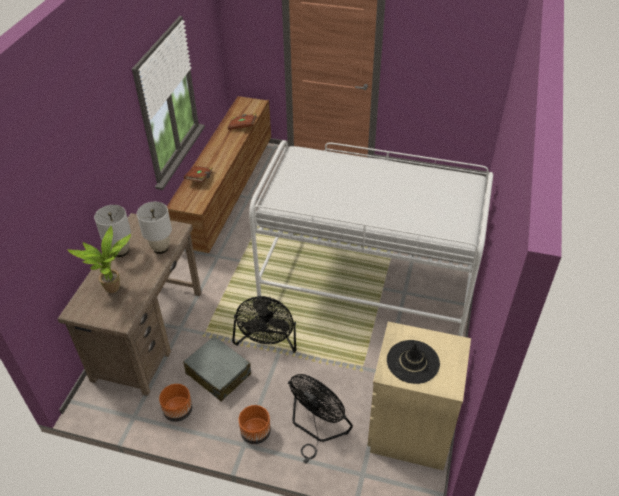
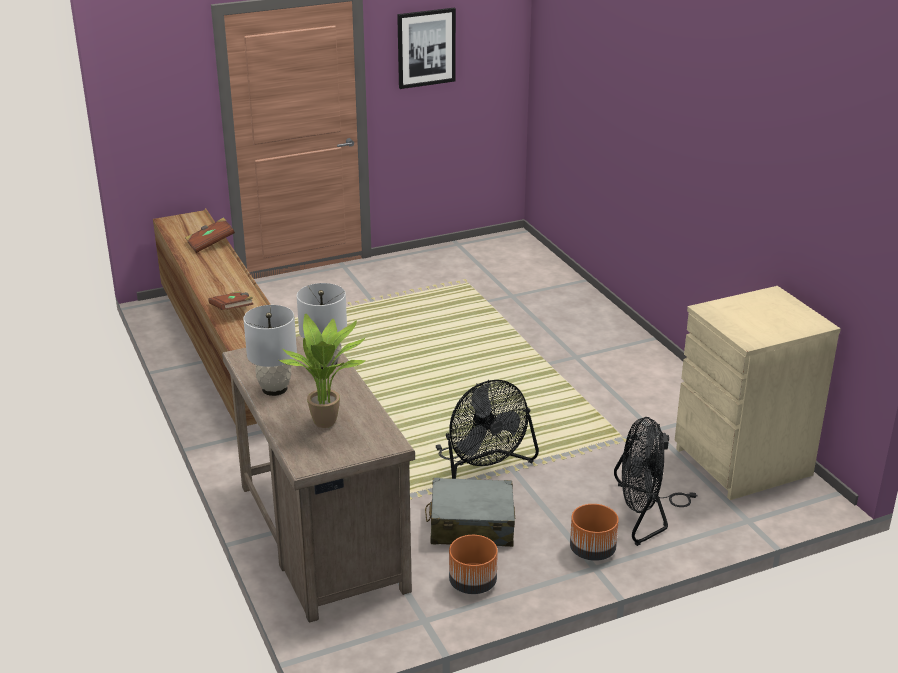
camera: 40 degrees left, 15 degrees down
(315, 427) = (647, 511): black fan -> black fan turned 90 degrees counterclockwise
(364, 282) = (521, 367): white bed -> none
(413, 362) = (757, 322): black hat -> none
(429, 39) = (426, 48): none -> picture

